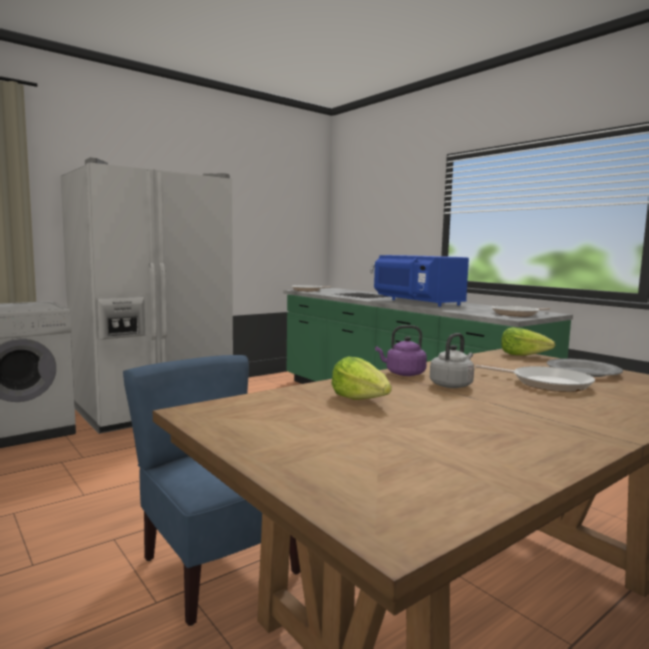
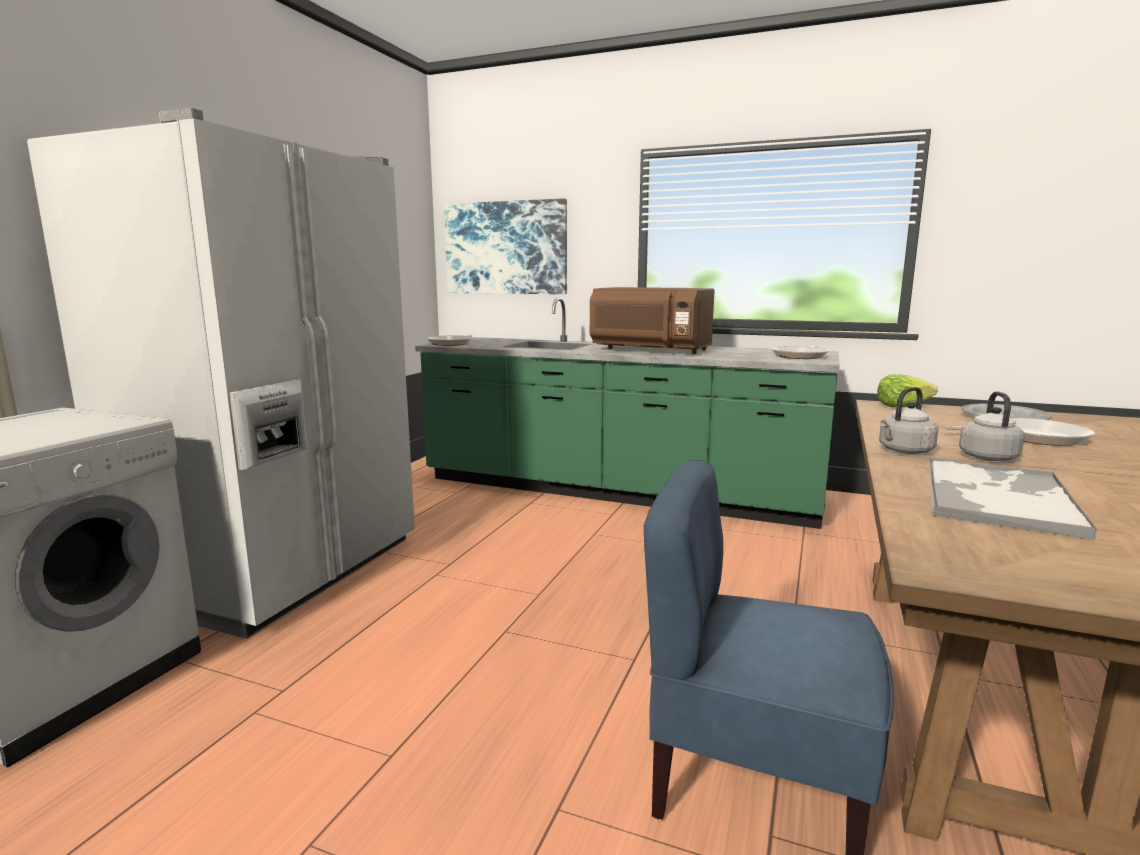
camera: 30 degrees left, 5 degrees up
(361, 399) = (997, 496): lettuce -> tray
(366, 227) = (505, 248): none -> picture
(403, 373) = (904, 451): purple kettle -> grey kettle
(418, 302) = (651, 350): blue microwave -> brown microwave

